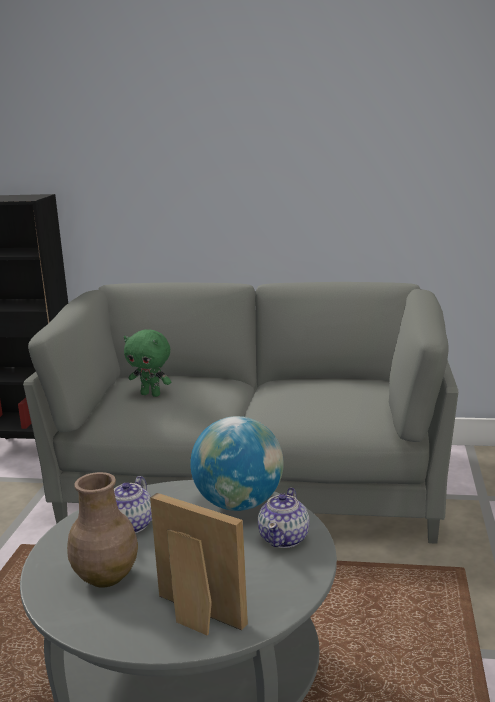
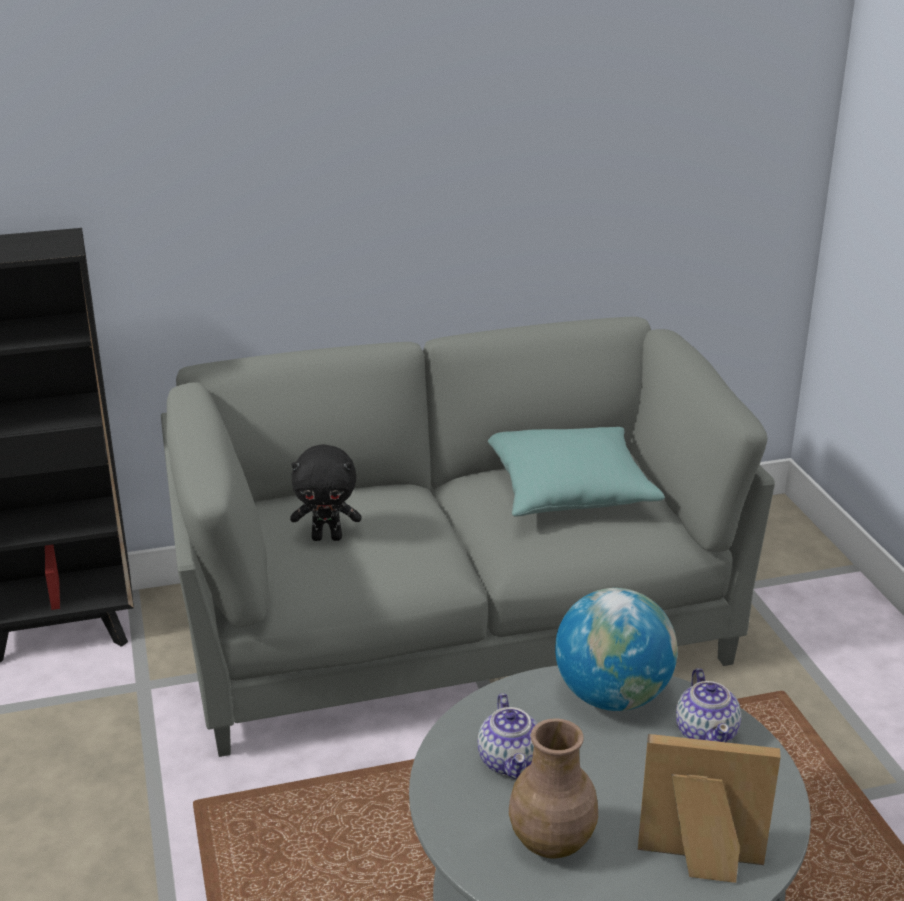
camera: 25 degrees left, 10 degrees up
(151, 394) = (327, 537): green plush toy -> black plush toy
(330, 392) = (569, 491): none -> turquoise pillow

